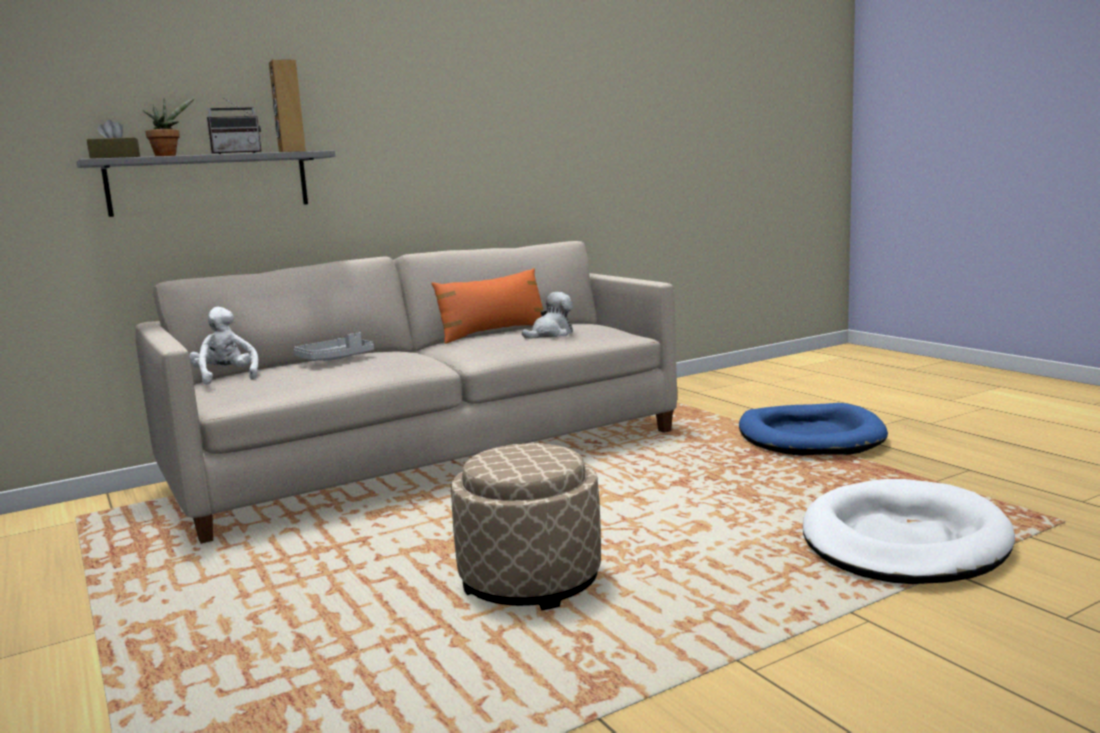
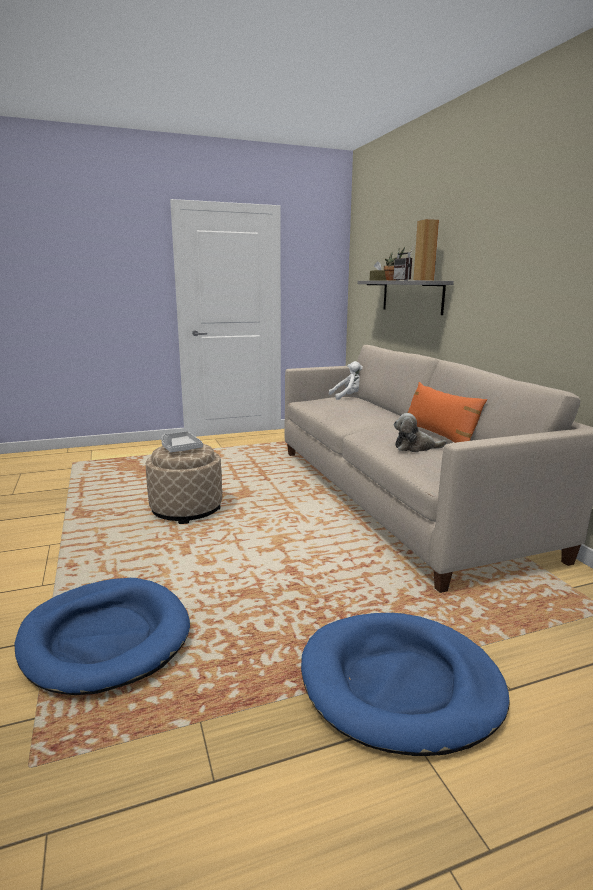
camera: 100 degrees right, 5 degrees up
(335, 359) = (357, 405): grey tray -> grey tray (179, 448)
(551, 334) = (415, 447): plush toy -> plush toy turned 120 degrees clockwise
(903, 541) = (105, 638): white dog bed -> blue dog bed

